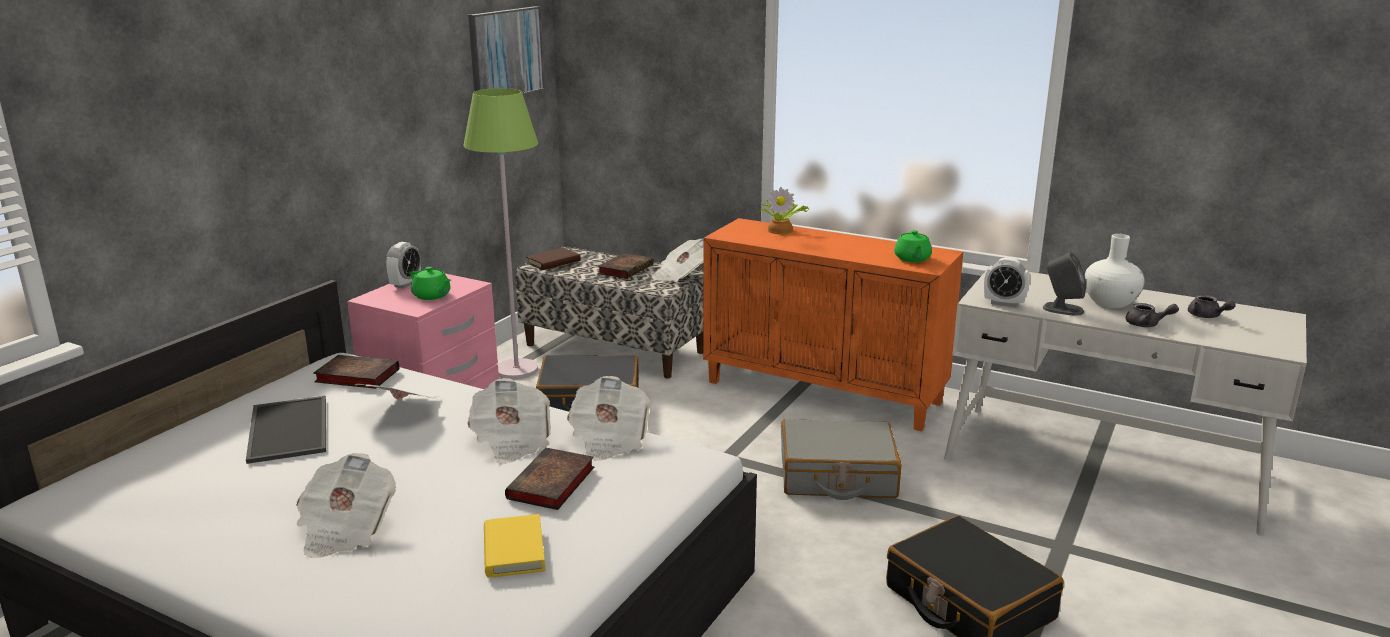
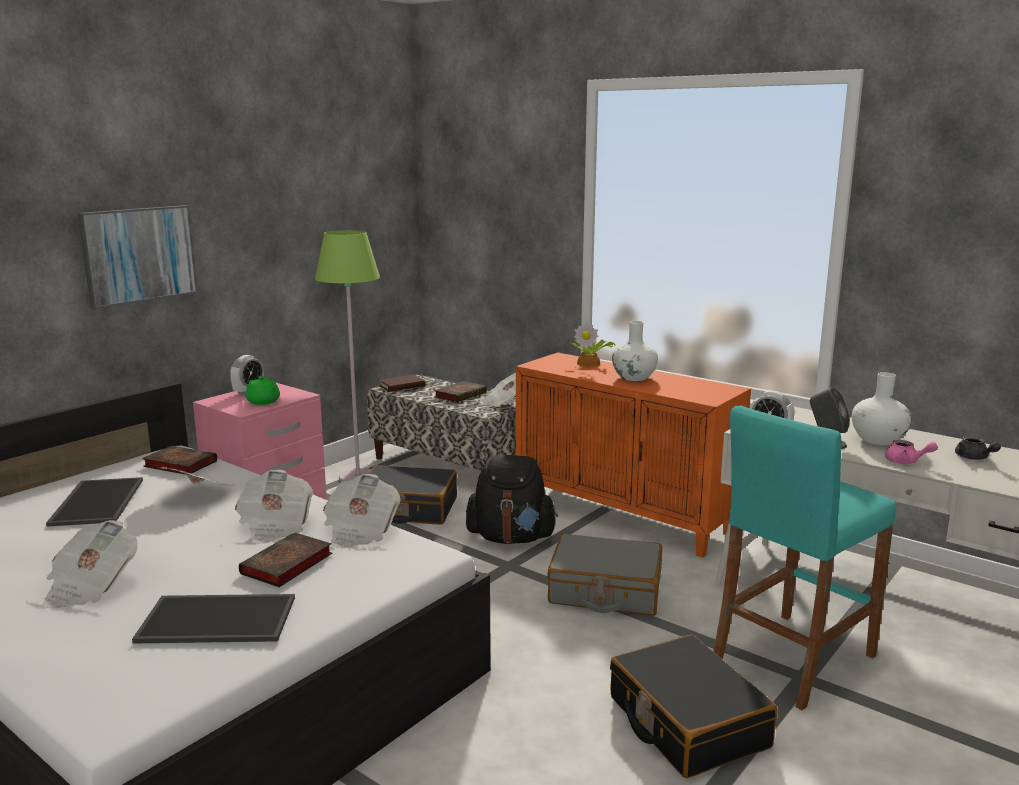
camera: 10 degrees right, 5 degrees down
(505, 54) = (368, 204): picture -> picture (139, 254)
(513, 550) = (219, 618): yellow book -> tray
(716, 426) = (511, 538): none -> black backpack
(838, 245) = (634, 377): none -> white vase
(912, 259) = (697, 392): green teapot -> none
(1045, 529) = (792, 659): none -> turquoise stool
(1147, 324) = (906, 461): grey teapot -> pink teapot

